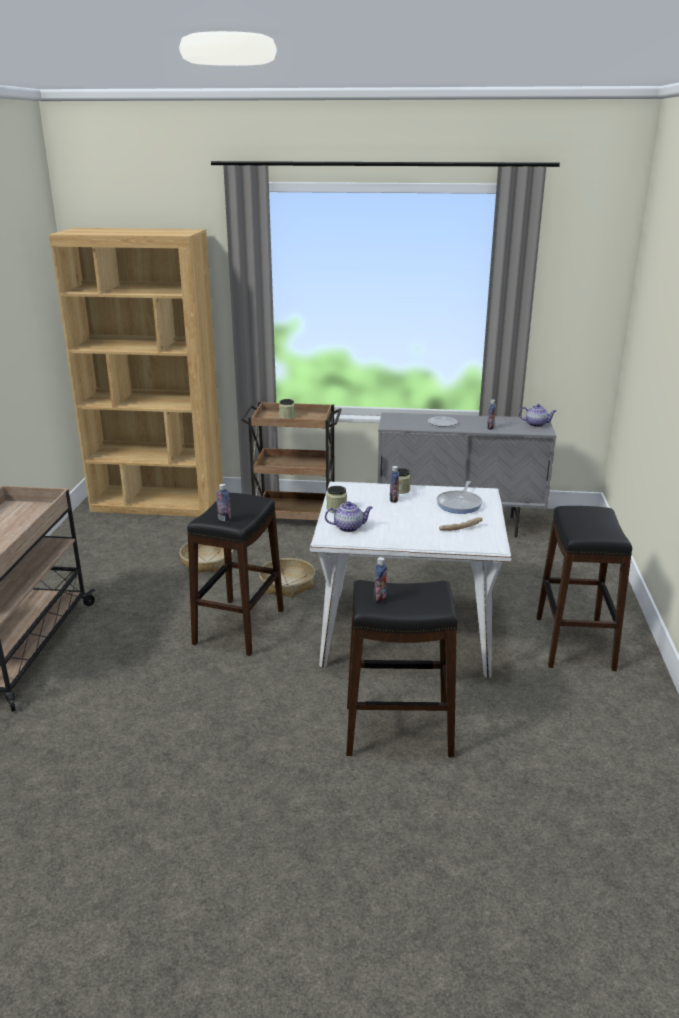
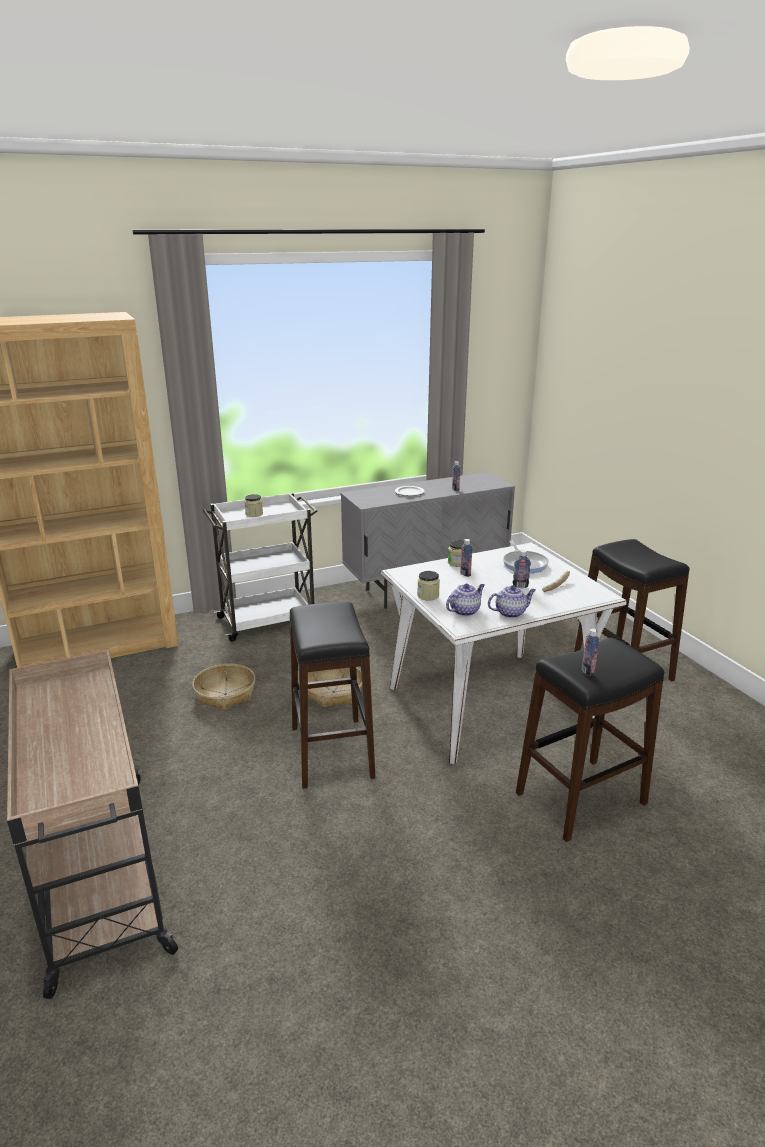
camera: 30 degrees left, 0 degrees up
(224, 519) = (336, 636): bottle -> bottle (520, 586)
(295, 516) = (268, 620): brown cart -> white cart
(536, 424) = (487, 479): teapot -> teapot (511, 612)

